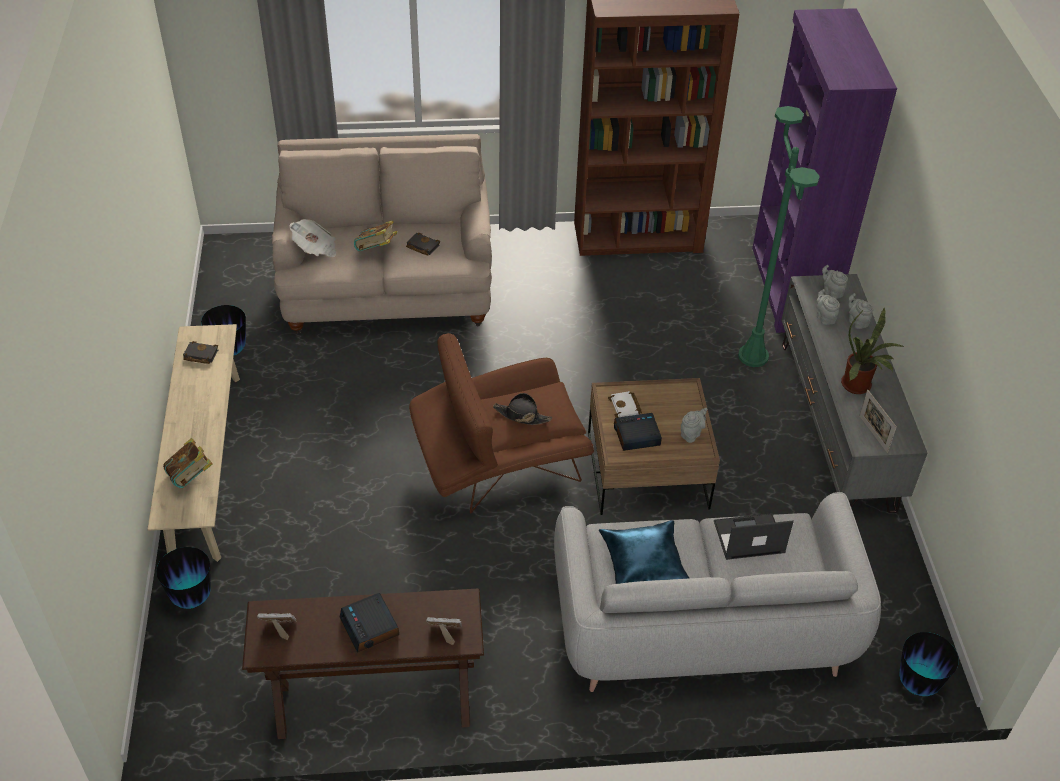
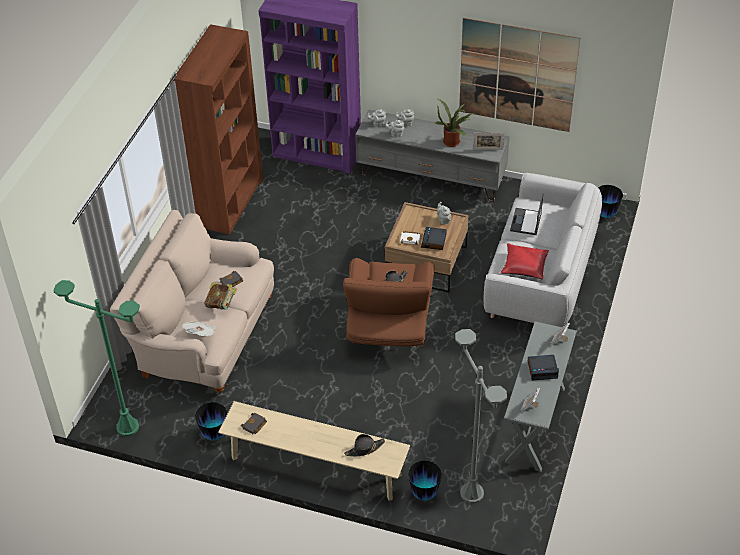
camera: 65 degrees left, 0 degrees up
(191, 477) = (364, 449): book -> black hat
(208, 656) = (471, 493): none -> grey floor lamp
(373, 704) = (535, 424): brown console table -> grey console table
(643, 562) = (524, 266): blue pillow -> red pillow
(753, 356) = (363, 190): green floor lamp -> green floor lamp (128, 427)
(969, 358) = (517, 75): none -> picture

